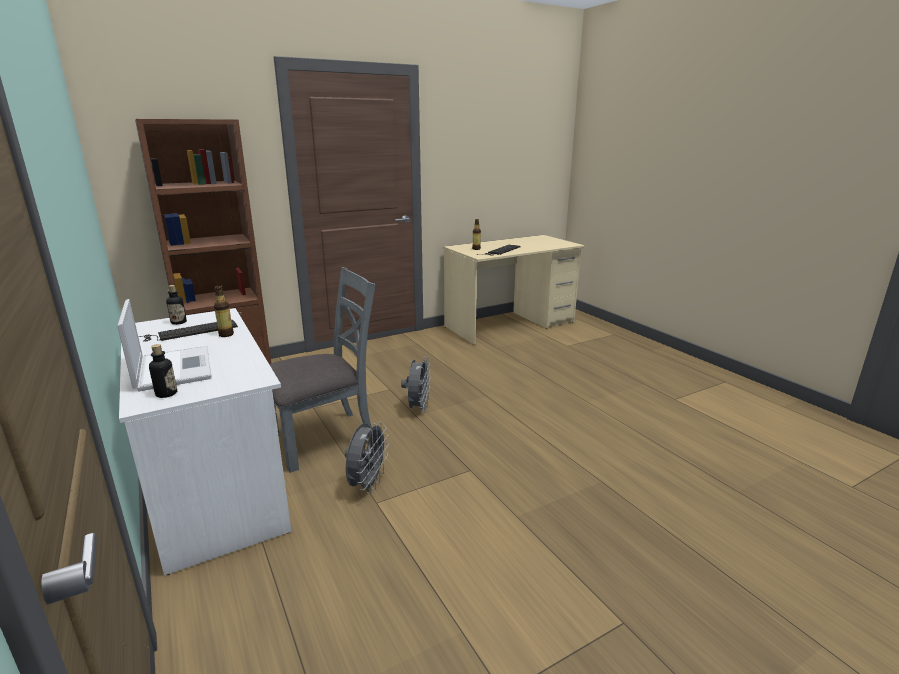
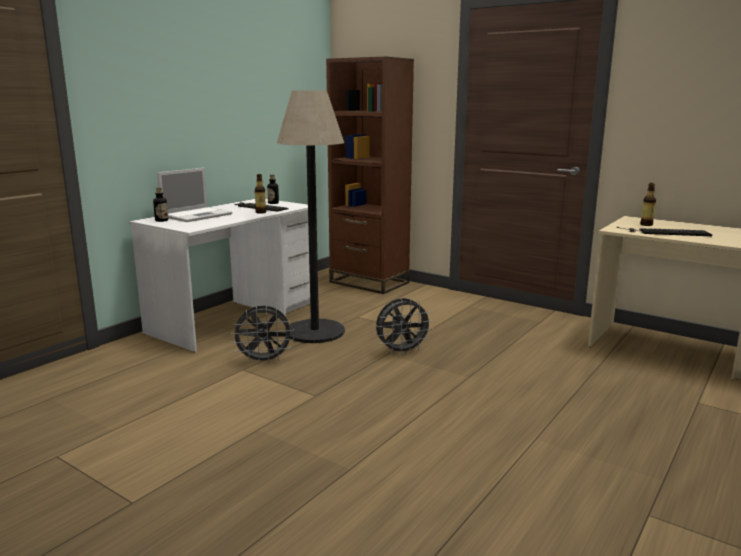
camera: 65 degrees right, 5 degrees down
(324, 439) = (315, 331): grey chair -> floor lamp

